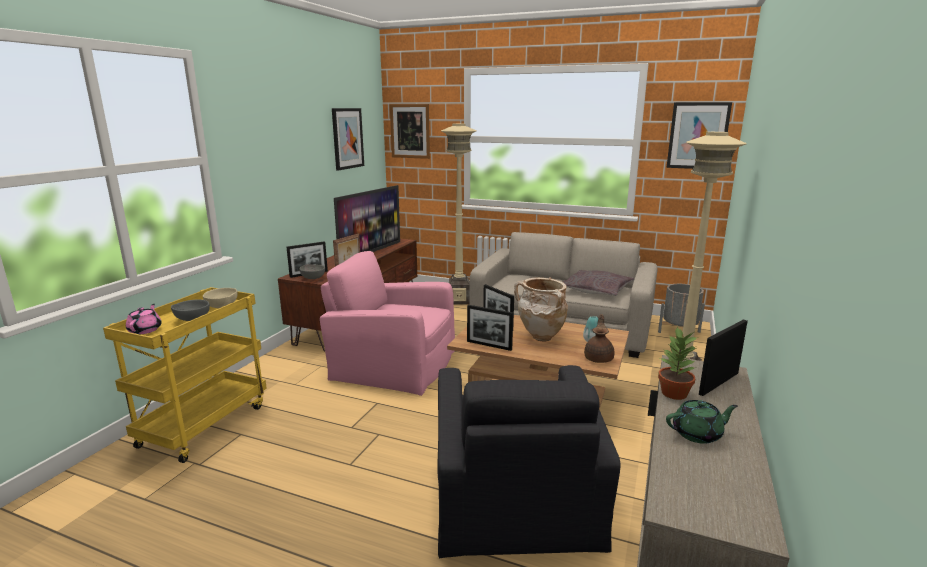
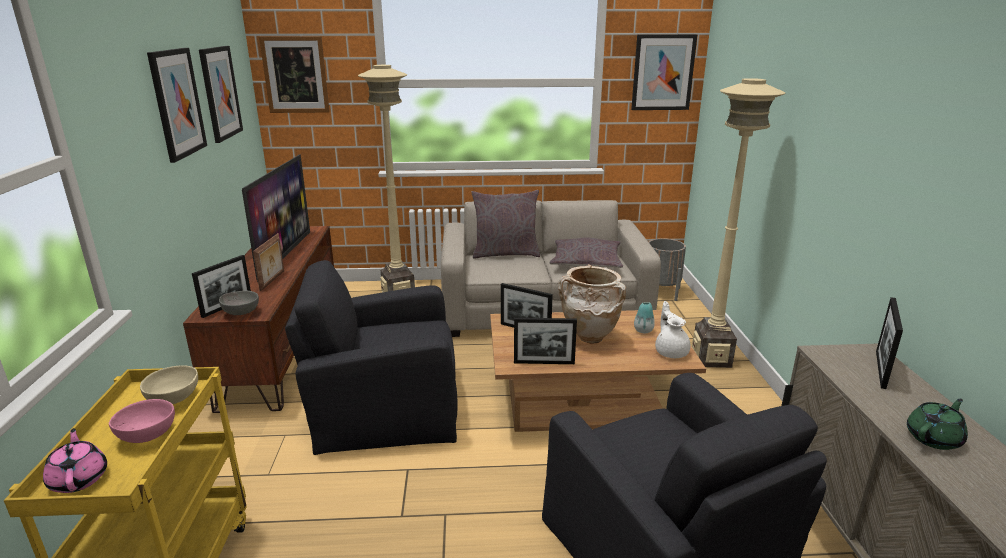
camera: 25 degrees left, 5 degrees up
(192, 319) = (146, 436): grey bowl -> pink bowl
(304, 140) = (177, 103): none -> picture
(393, 364) = (384, 407): pink armchair -> black armchair
(536, 276) = (505, 254): none -> grey pillow
(599, 358) = (671, 351): brown teapot -> white teapot
(674, 393) = (862, 393): potted plant -> none

